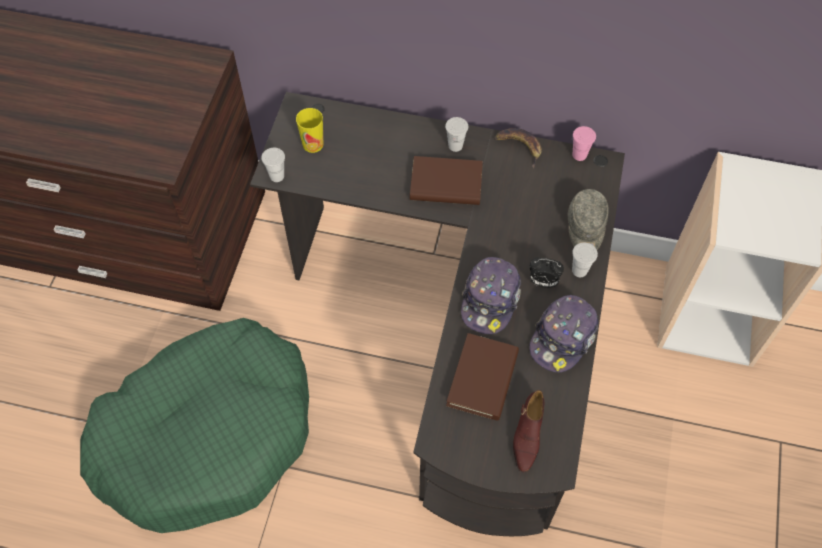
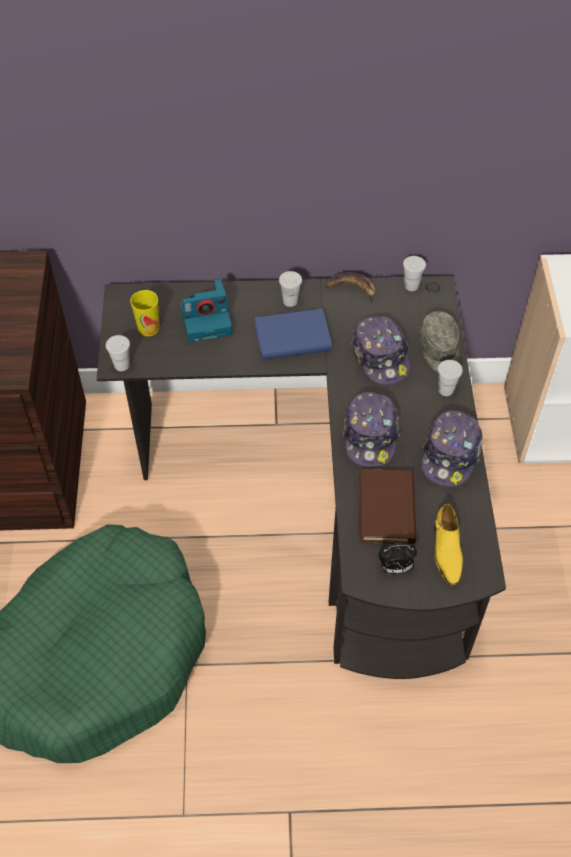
camera: 15 degrees left, 5 degrees down
(370, 148) = (207, 320): none -> camera
(446, 184) = (292, 338): brown book -> blue book
(525, 222) = (380, 356): none -> cap
(527, 436) = (446, 551): brown shoe -> yellow shoe
(543, 282) = (415, 408): alarm clock -> alarm clock (395, 568)
(579, 155) = (411, 285): pink cup -> white cup

